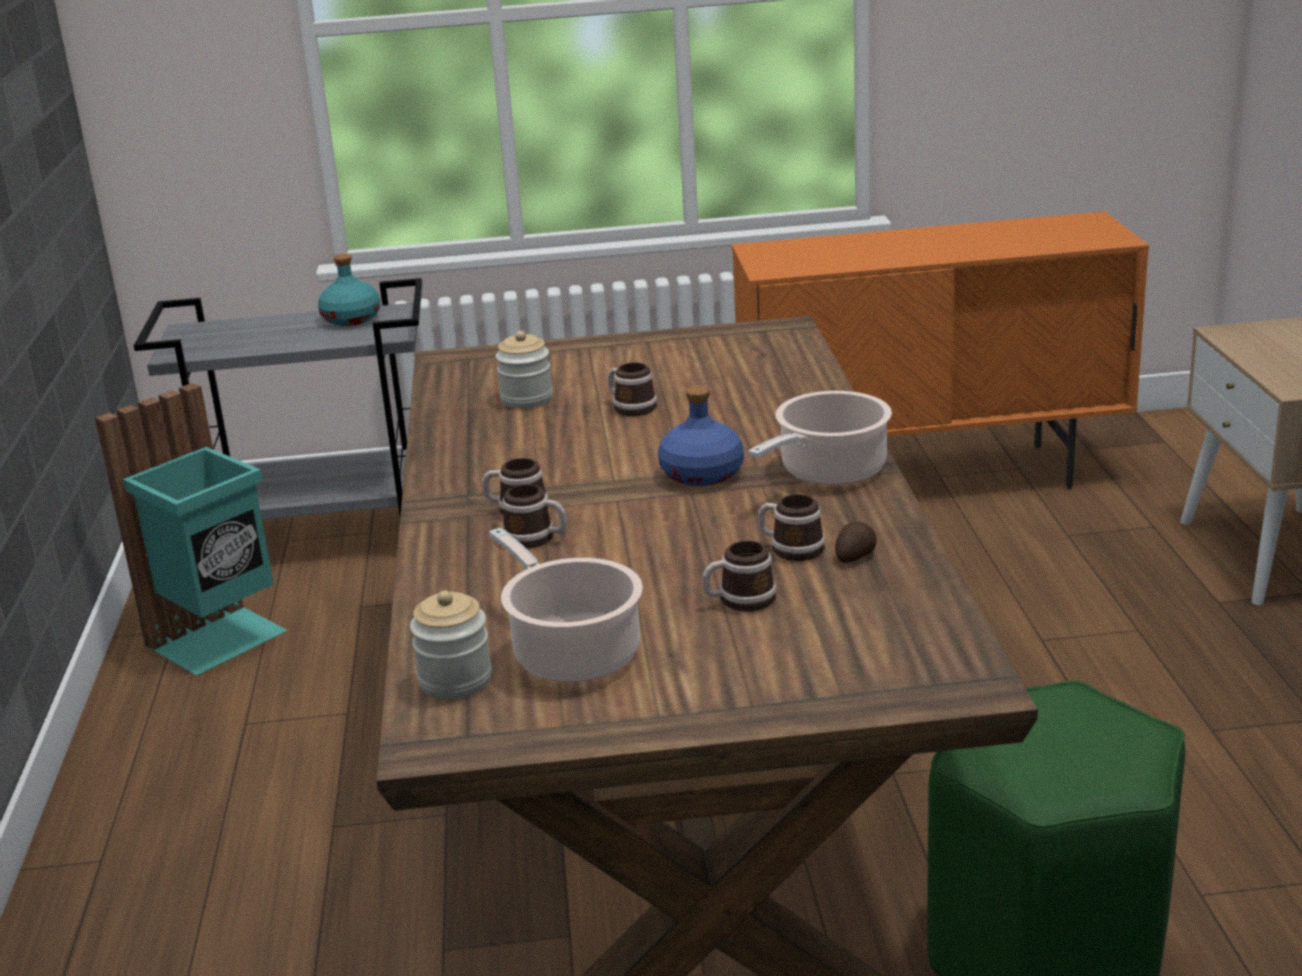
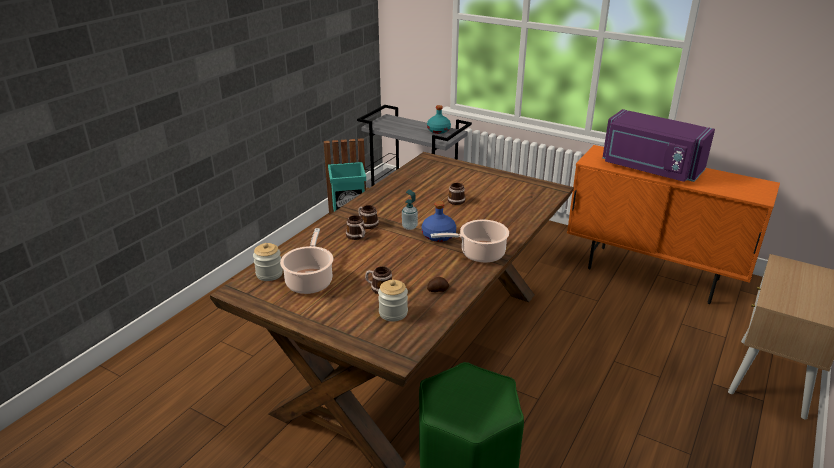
camera: 35 degrees right, 5 degrees up
(526, 399) = (429, 183): jar -> jar (393, 313)
(617, 482) = (409, 227): none -> soap dispenser
(790, 548) = (422, 277): mug -> none
(887, 250) = (650, 168): none -> purple microwave

